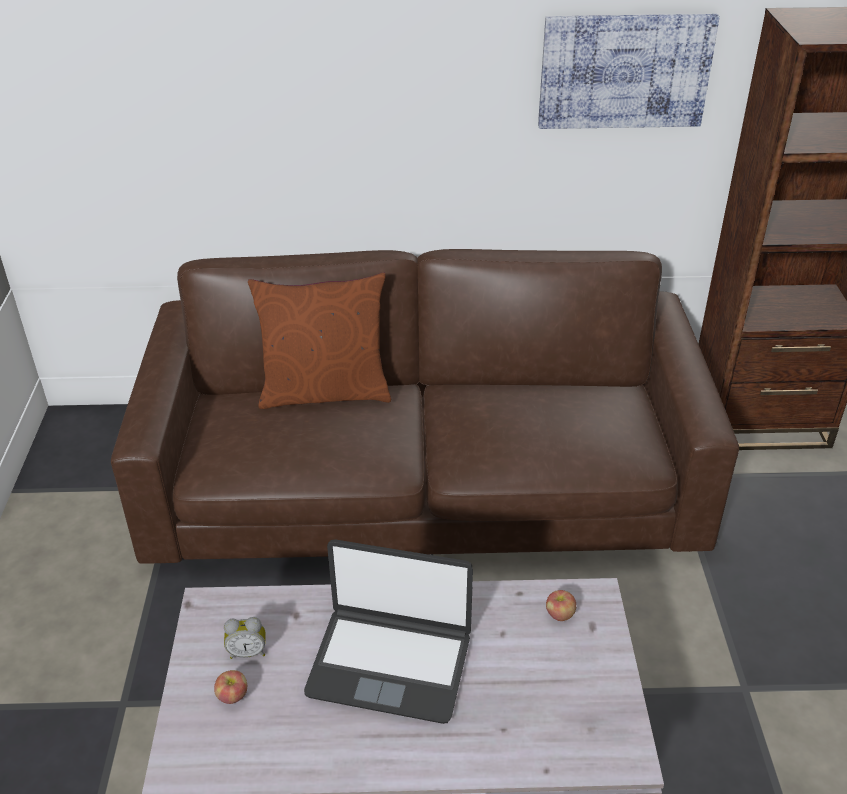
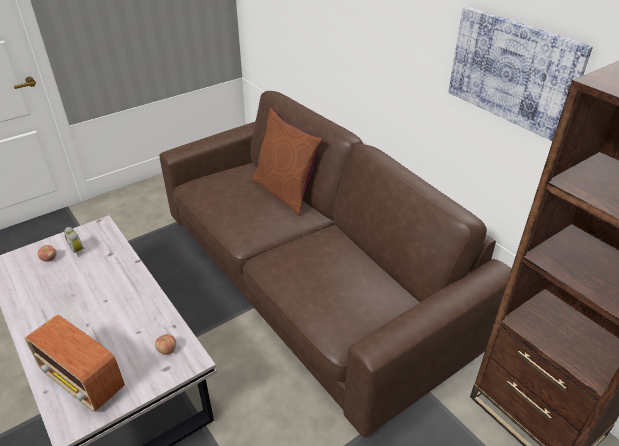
camera: 55 degrees right, 0 degrees up
(390, 663) = (94, 299): laptop -> none
(556, 720) = (83, 381): none -> radio

